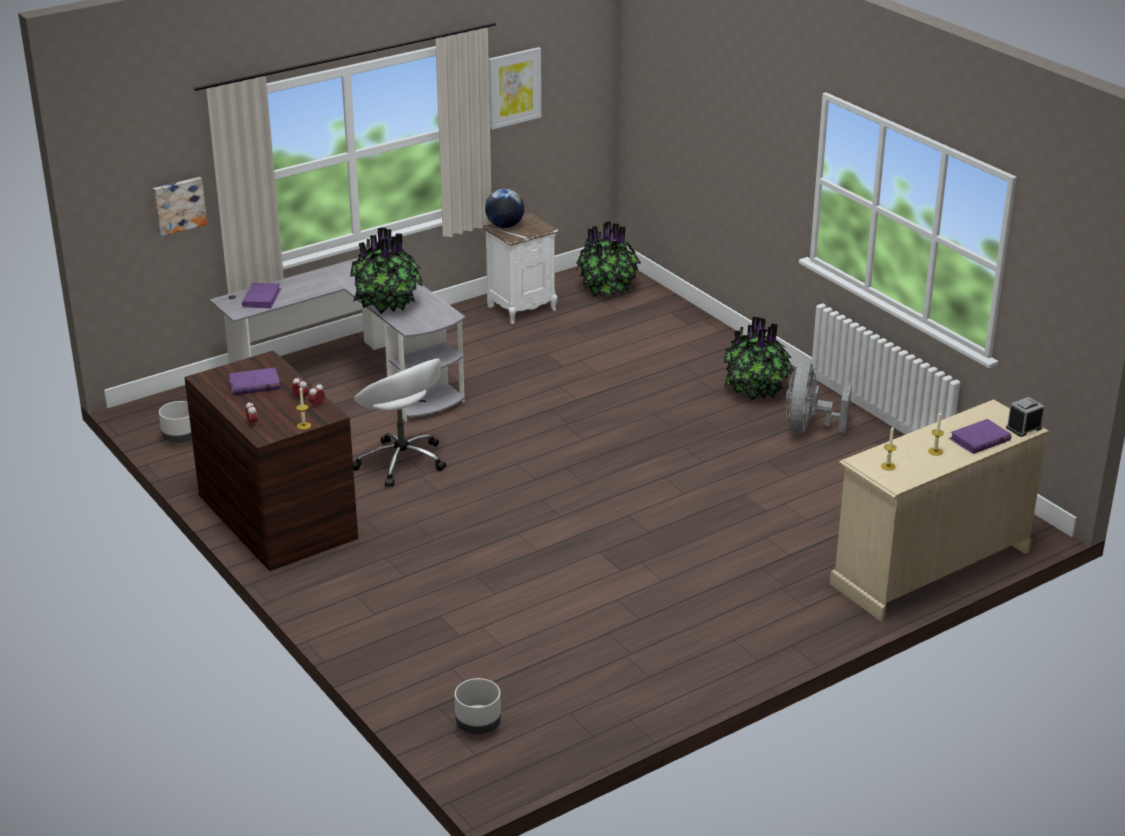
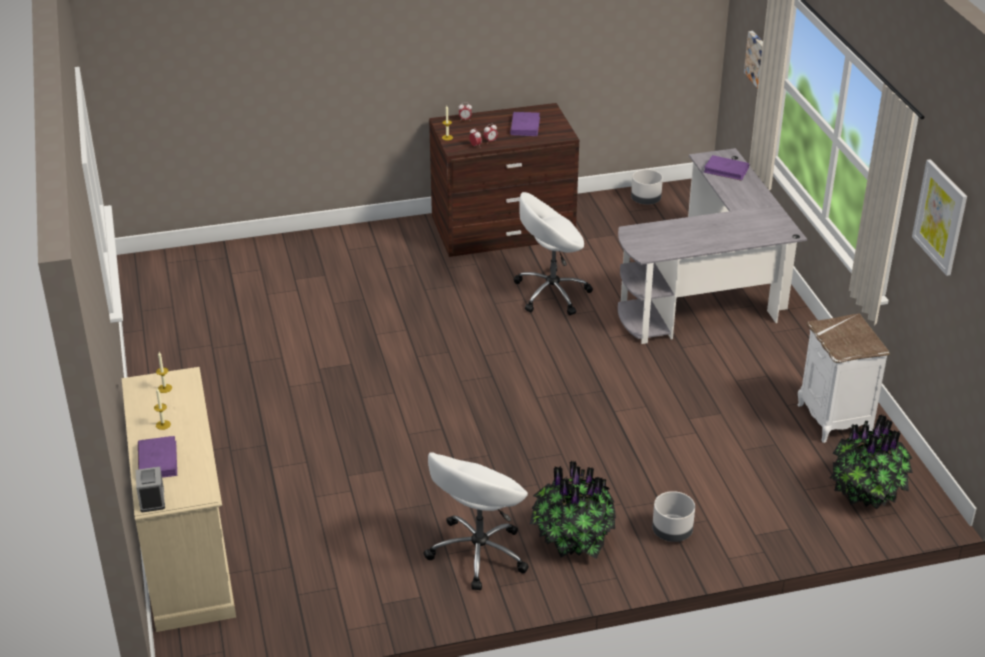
camera: 110 degrees right, 5 degrees up
(388, 306) = (682, 227): potted plant -> none
(478, 724) = (194, 269): grey planter -> grey planter (672, 532)
(505, 226) = (853, 326): globe -> none
(808, 428) = (476, 555): grey fan -> white office chair

